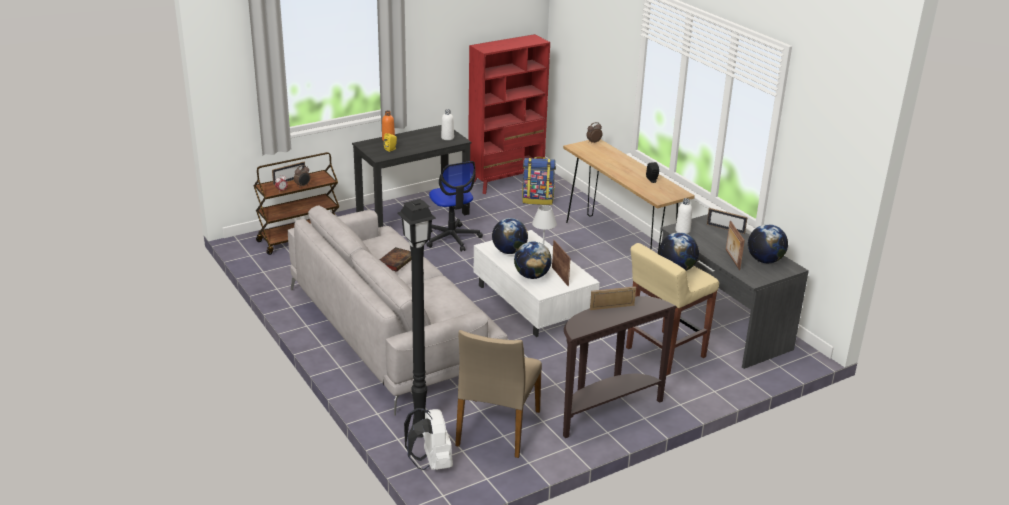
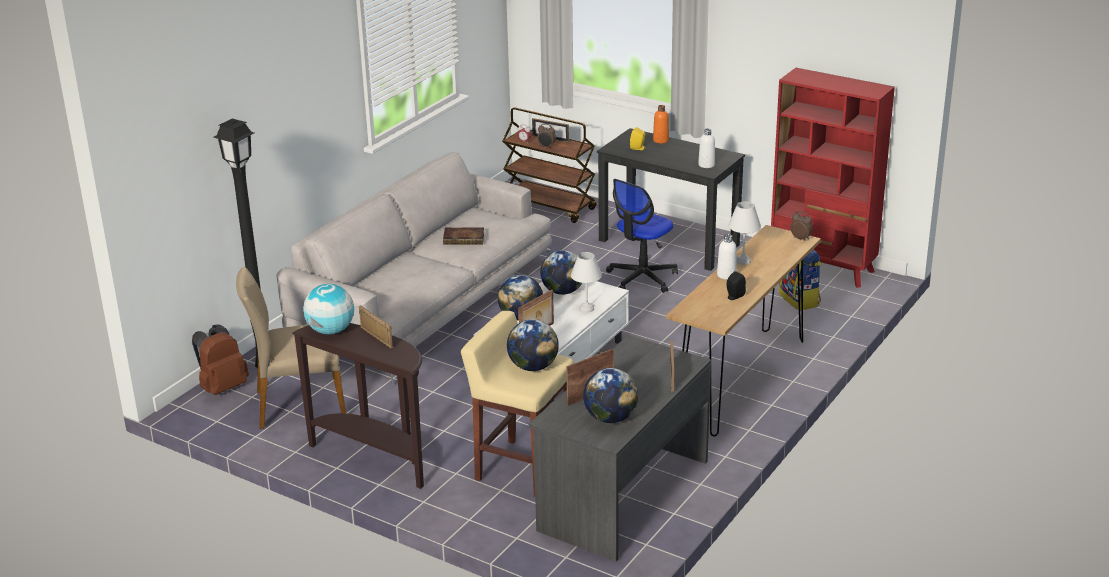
camera: 65 degrees right, 0 degrees up
(431, 463) = (222, 387): white backpack -> brown backpack
(584, 323) = (331, 330): none -> globe
(607, 165) = (743, 261): none -> white table lamp
(682, 230) = (634, 350): white bottle -> white bottle (726, 275)

